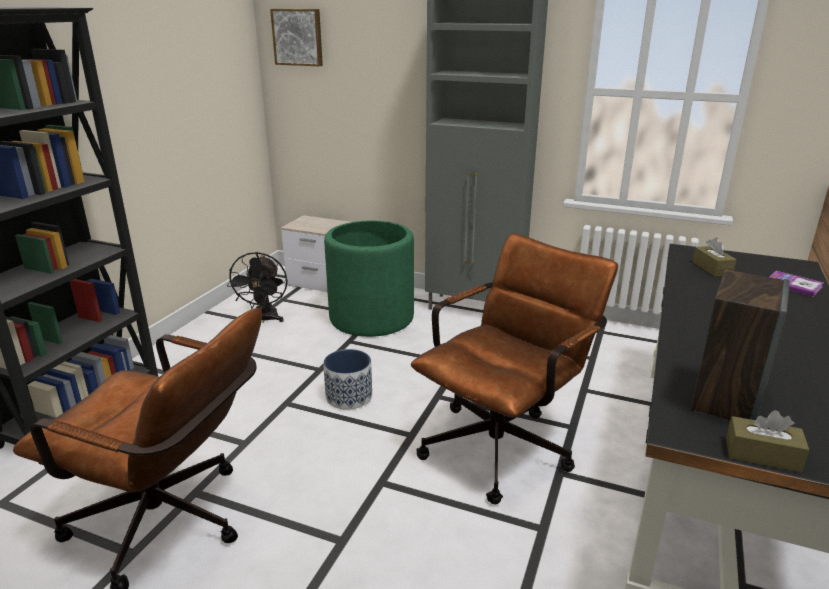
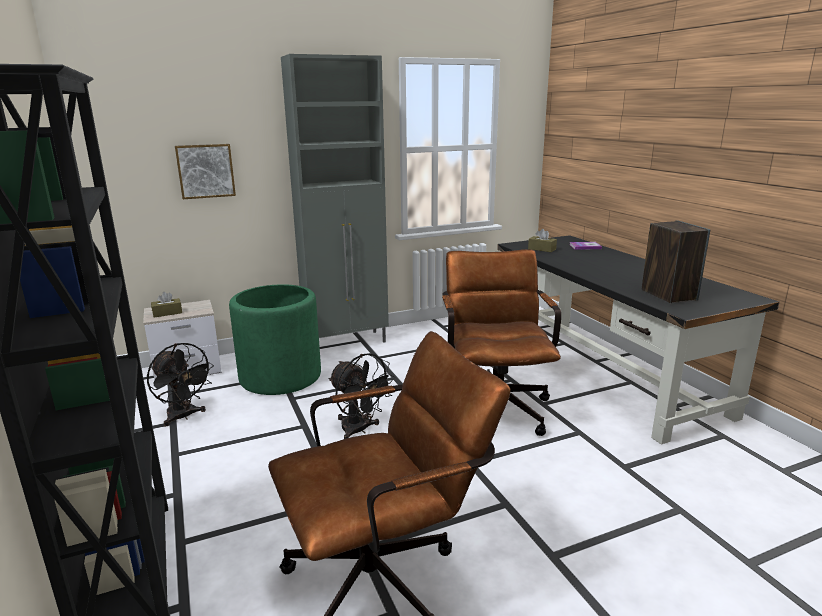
camera: 45 degrees left, 5 degrees down
(298, 37) = (119, 121): picture -> picture (205, 171)
(349, 396) = (359, 430): planter -> black fan
(762, 454) = (718, 307): brown tissue box -> brown tissue box (167, 313)

